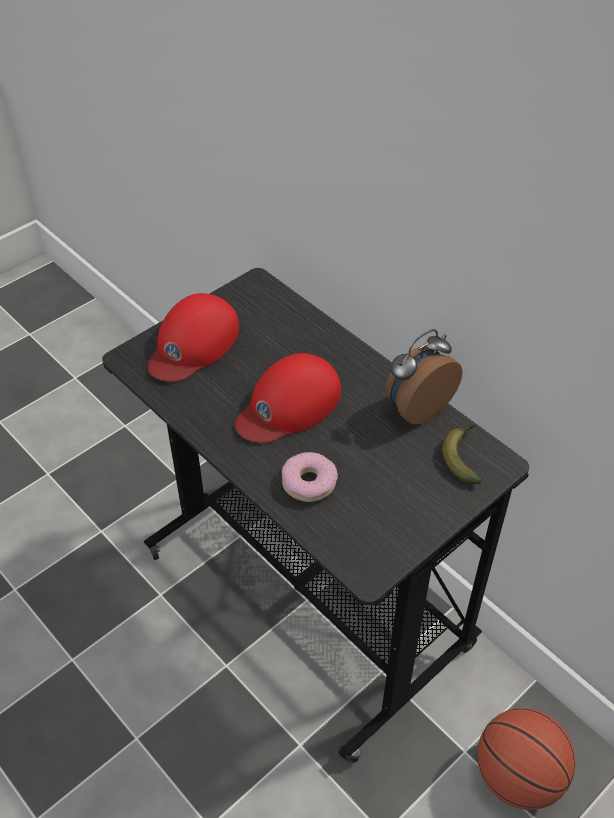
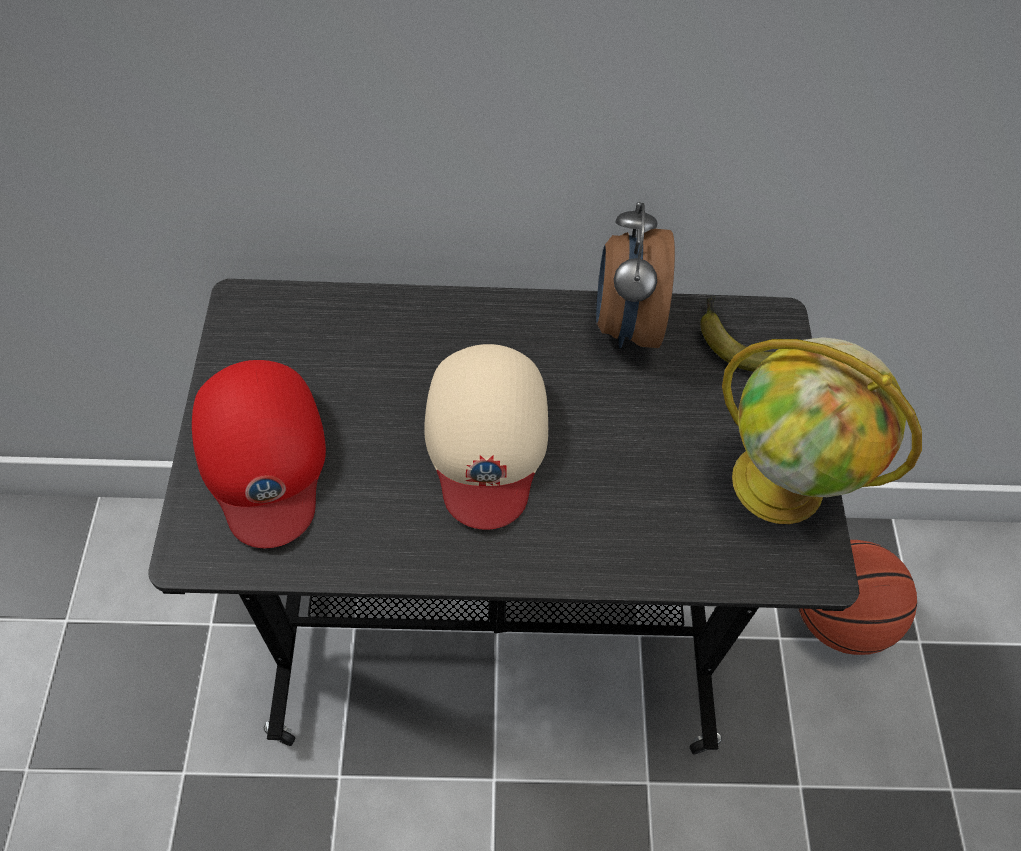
camera: 50 degrees left, 10 degrees up
(288, 405) = (486, 438): red cap -> beige cap
(309, 482) = (628, 517): donut -> none
(400, 528) = (781, 483): none -> globe

